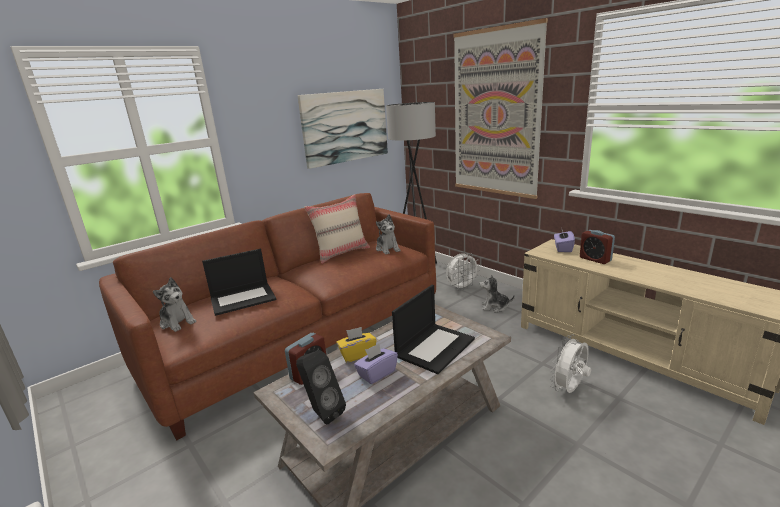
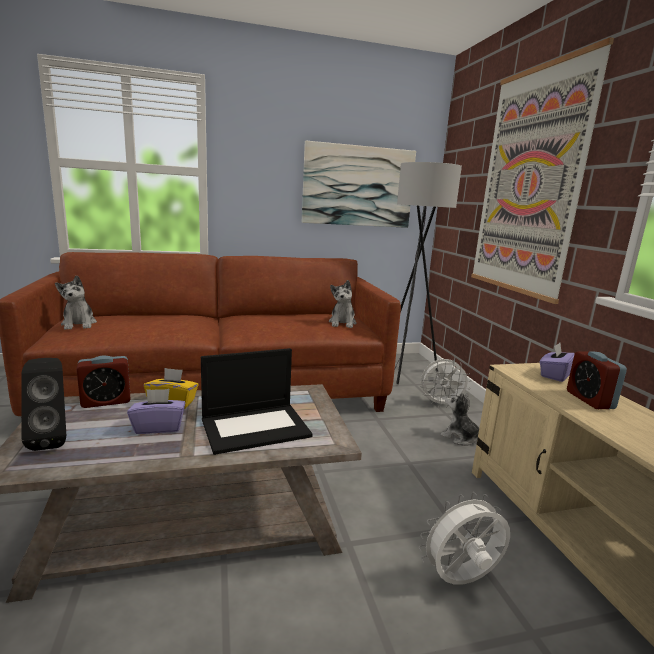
camera: 25 degrees right, 5 degrees down
(243, 298) = (147, 322): laptop -> none
(341, 253) = (293, 314): beige pillow -> none

